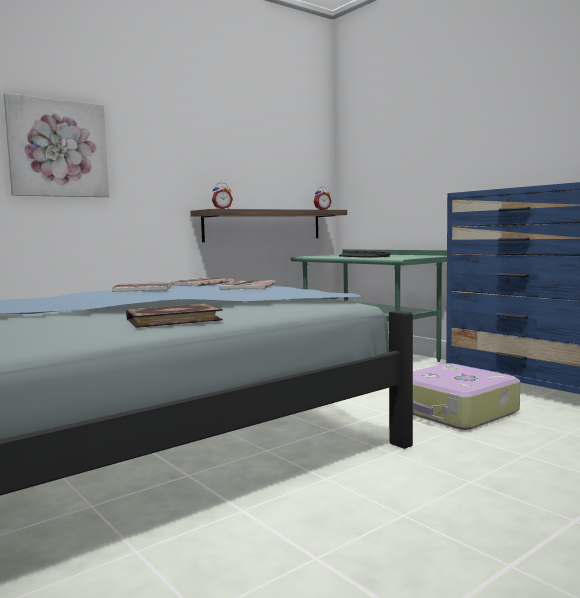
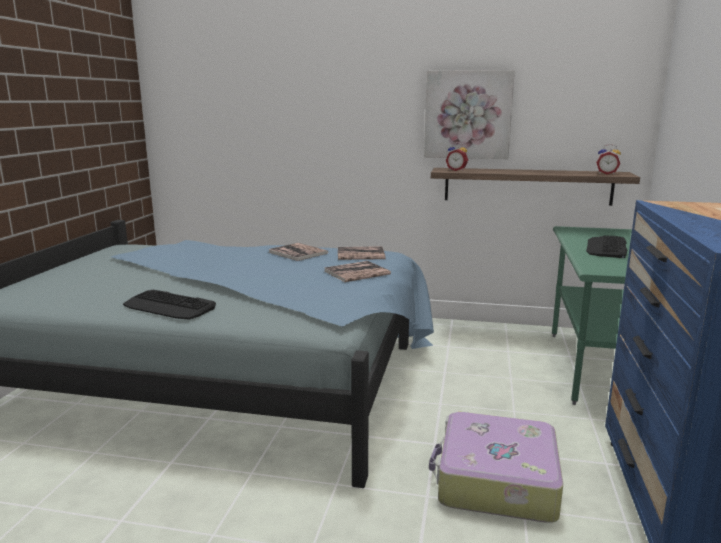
camera: 50 degrees right, 10 degrees up
(58, 149) = (311, 112): picture -> picture (467, 115)
(173, 319) = (169, 306): book -> keyboard

